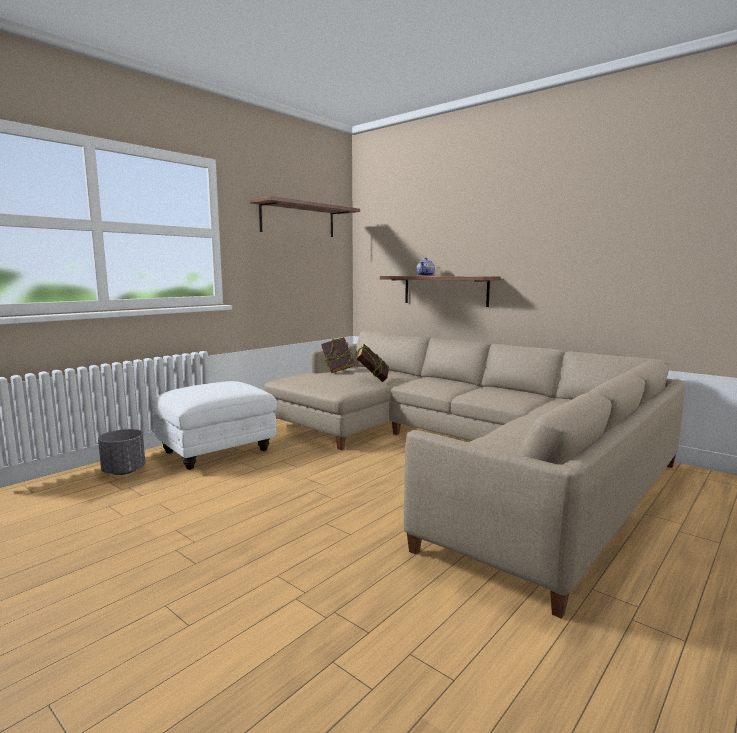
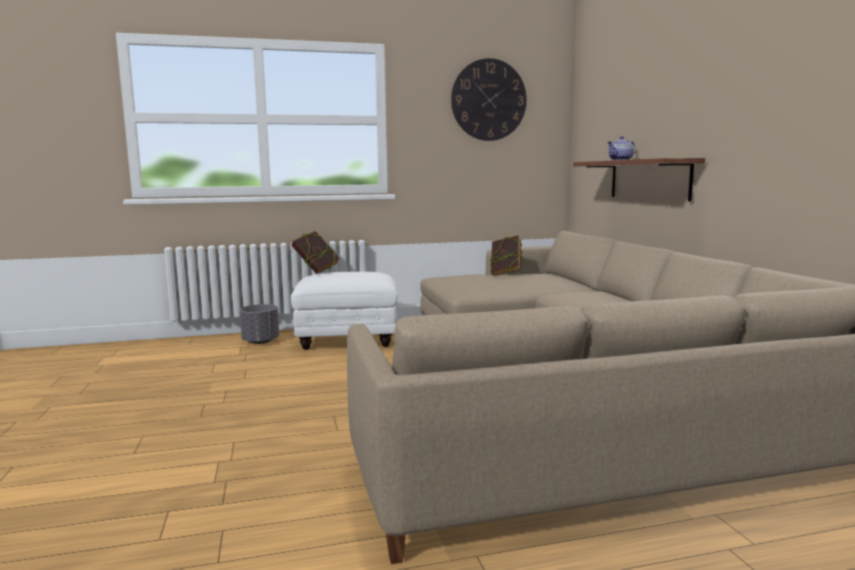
camera: 35 degrees right, 0 degrees up
(298, 220) = (488, 100): shelf -> wall clock
(373, 380) = (523, 287): book -> book (316, 271)

